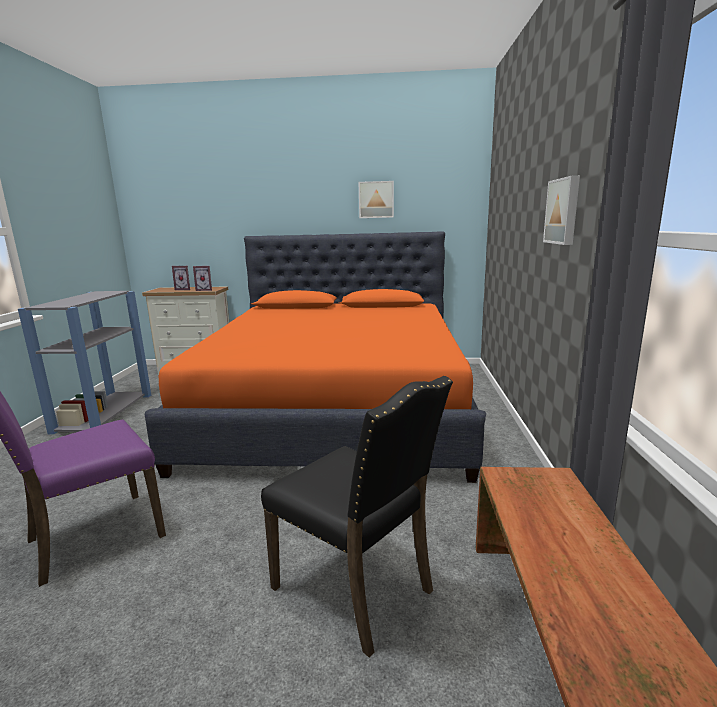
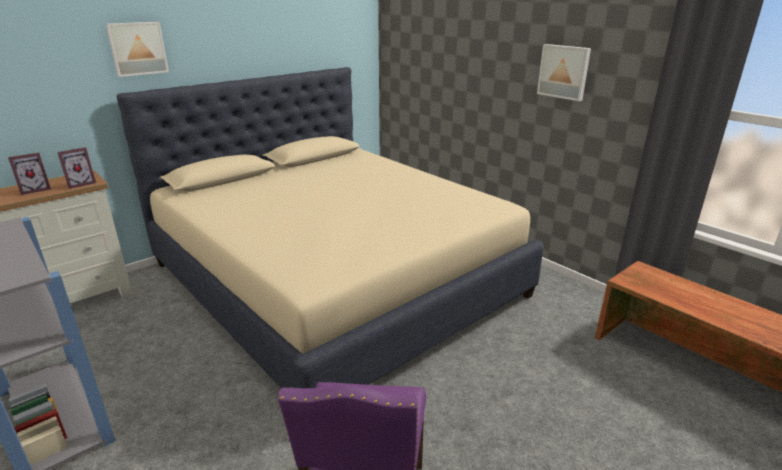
camera: 45 degrees left, 10 degrees up
(335, 406) = (335, 279): orange bed -> beige bed
(357, 588) = (588, 400): black chair -> none
(376, 199) = (277, 33): picture -> picture (137, 48)

